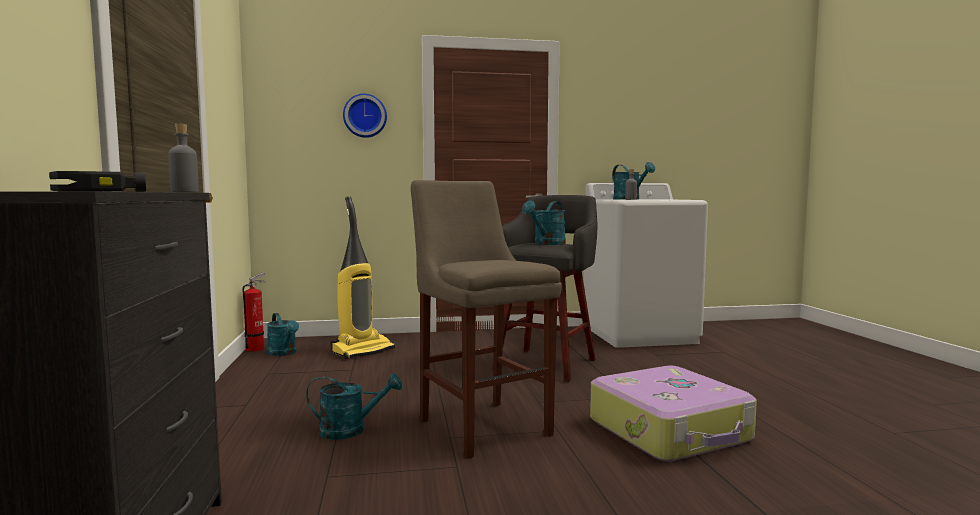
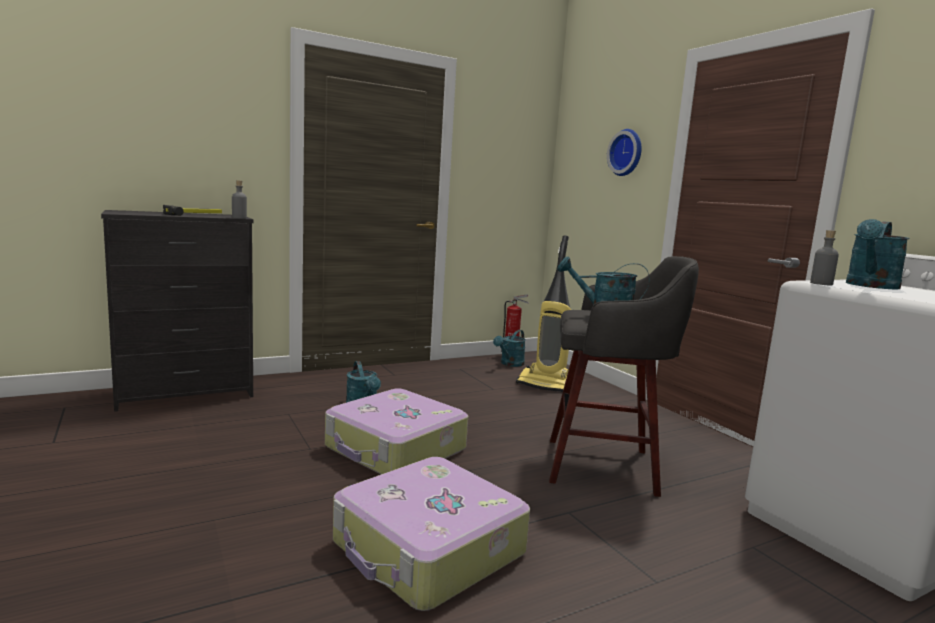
camera: 70 degrees right, 5 degrees up
(481, 425) = (395, 449): beige stool -> suitcase

